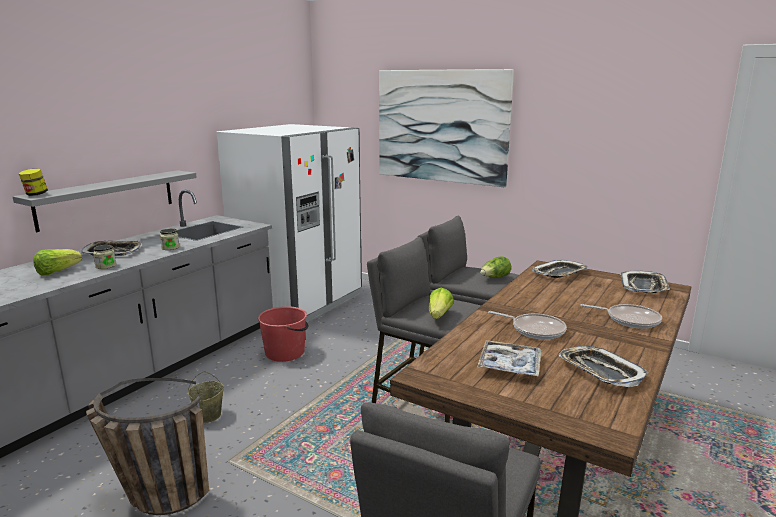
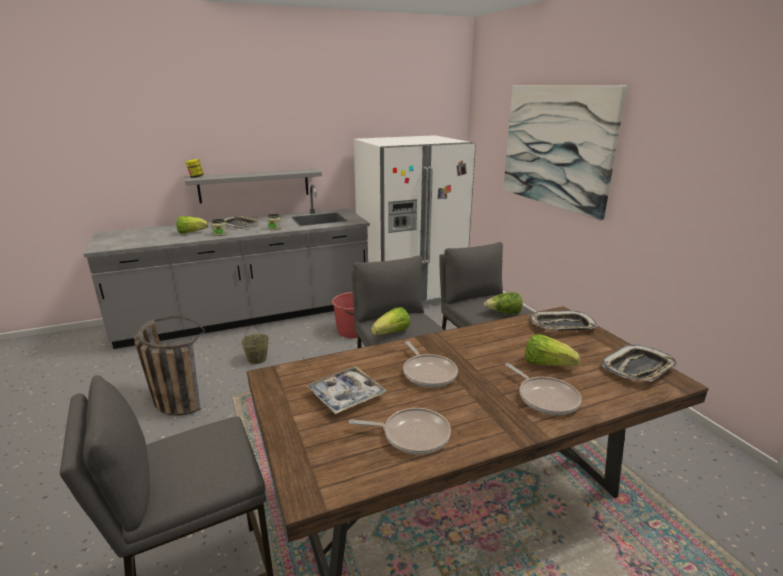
camera: 35 degrees right, 5 degrees up
(594, 300) = (547, 364): none -> lettuce
(600, 371) = (412, 435): tray -> frying pan

